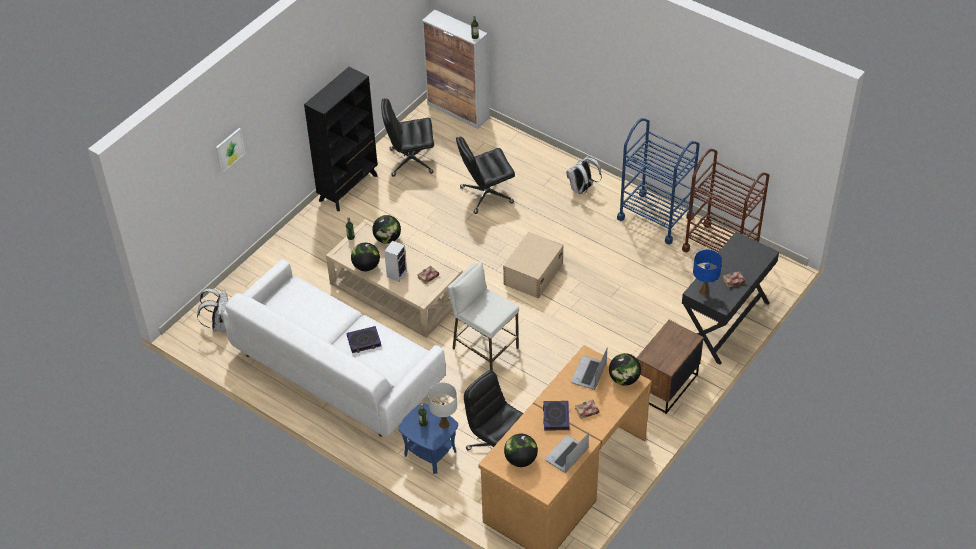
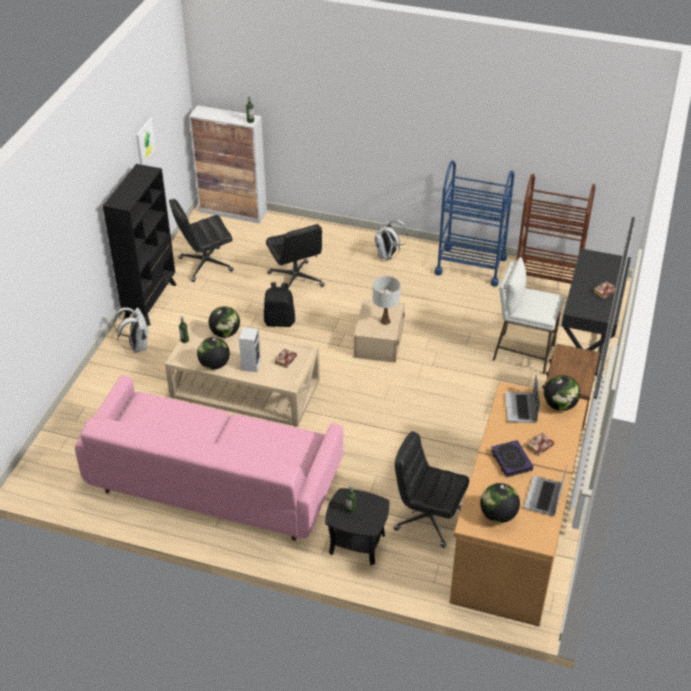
camera: 20 degrees left, 5 degrees down
(219, 324) = (61, 466): white backpack -> white backpack (136, 346)
(229, 150) = (39, 261): picture -> picture (145, 140)
(336, 370) = (214, 483): white sofa -> pink sofa
(364, 341) = (247, 440): book -> none
(430, 453) = (356, 544): blue side table -> black side table
(444, 424) = (374, 505): white table lamp -> white table lamp (385, 321)
(453, 233) = (280, 321): none -> black backpack
(484, 348) = (364, 423): white stool -> white stool (523, 353)
(486, 195) = (296, 280): black office chair -> black office chair turned 75 degrees counterclockwise
(704, 292) = (582, 308): blue table lamp -> none

